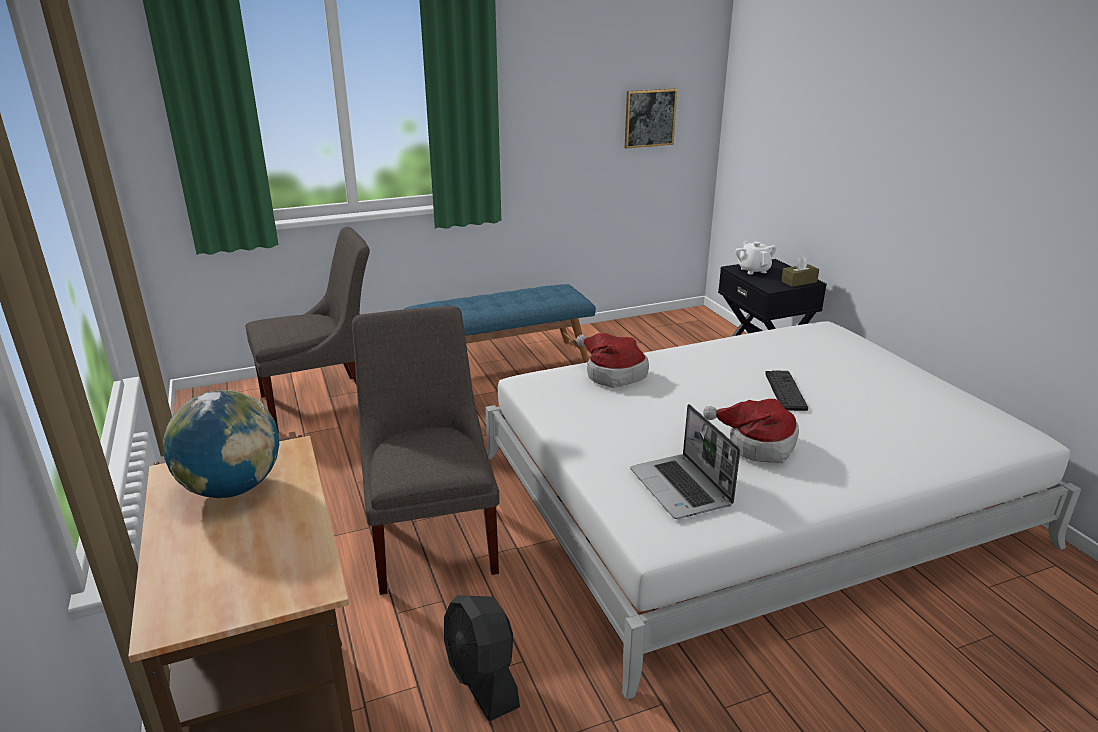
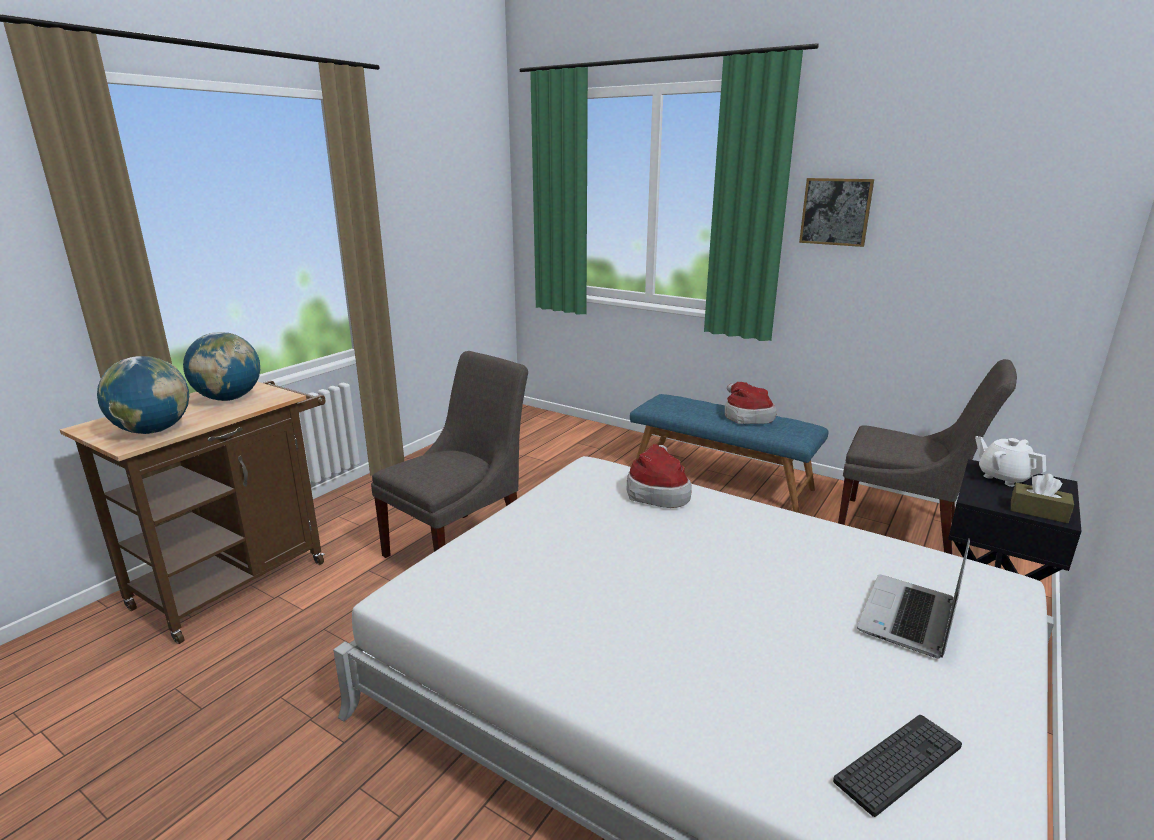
camera: 55 degrees right, 5 degrees down
(283, 561) = (153, 431): none -> globe
(323, 402) = (567, 444): grey chair -> grey chair (903, 530)
(482, 679) = (323, 634): black fan -> none
(649, 118) = (992, 262): picture -> picture (835, 211)
(682, 488) = (494, 585): laptop -> laptop (909, 618)
(753, 270) = (1003, 477): white teapot -> white teapot turned 75 degrees counterclockwise
(757, 445) = (621, 605): hat -> hat (746, 416)
(785, 391) = (768, 592): keyboard -> keyboard (898, 763)

